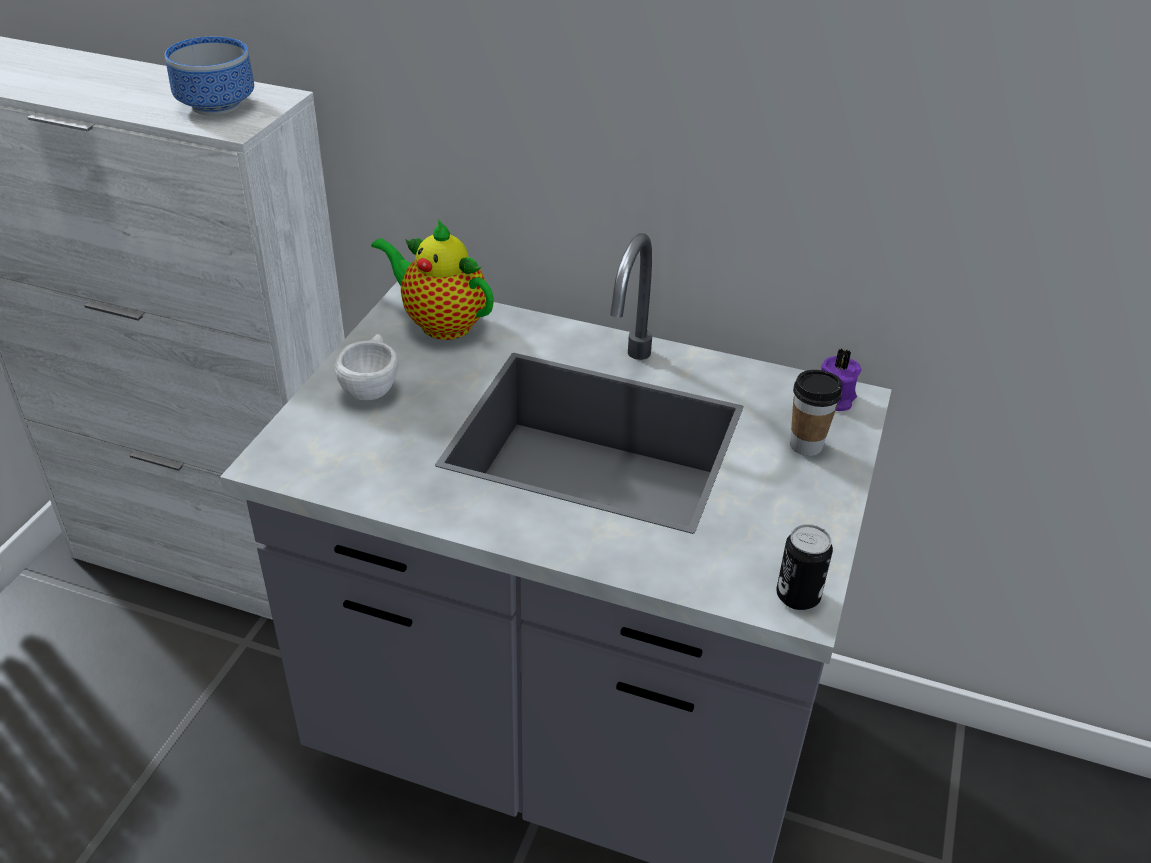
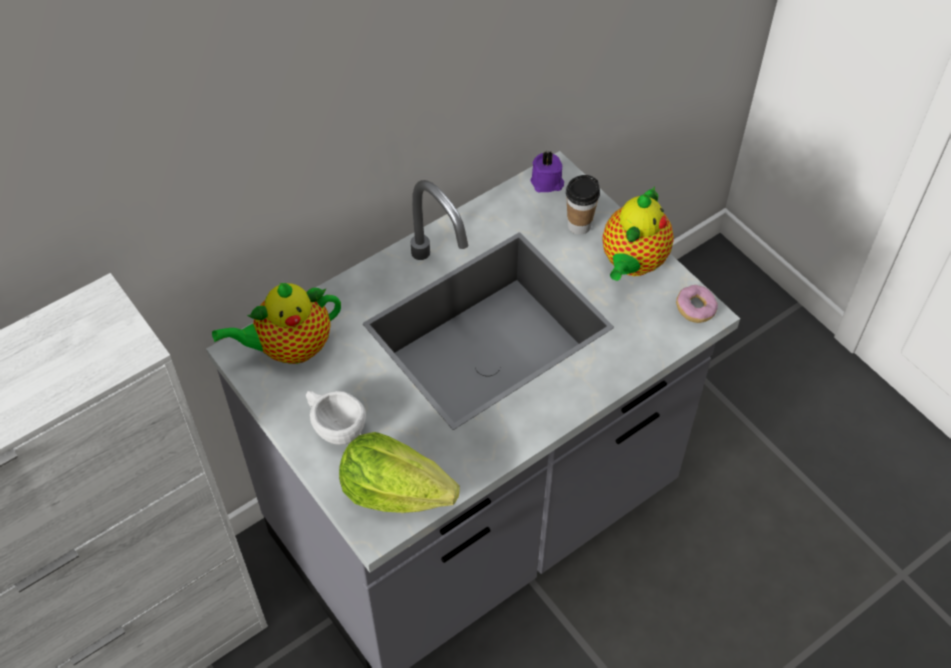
camera: 55 degrees left, 15 degrees up
(213, 106) = (80, 350): bowl -> none
(323, 457) = (395, 491): none -> lettuce
(798, 596) = (695, 309): can -> donut
(803, 510) = (632, 263): none -> teapot

